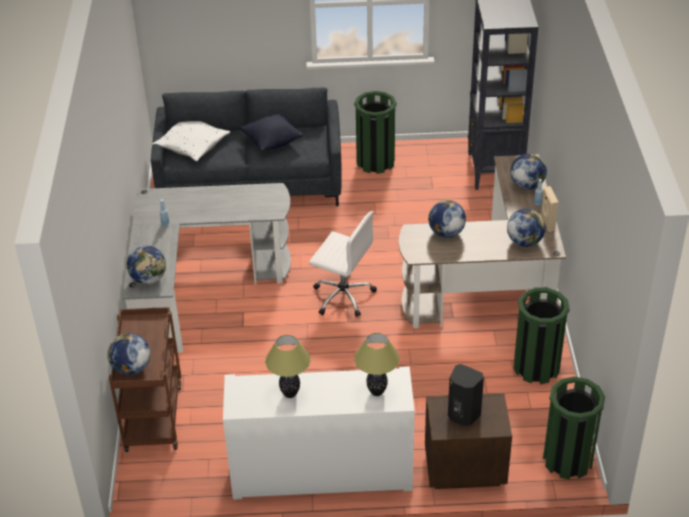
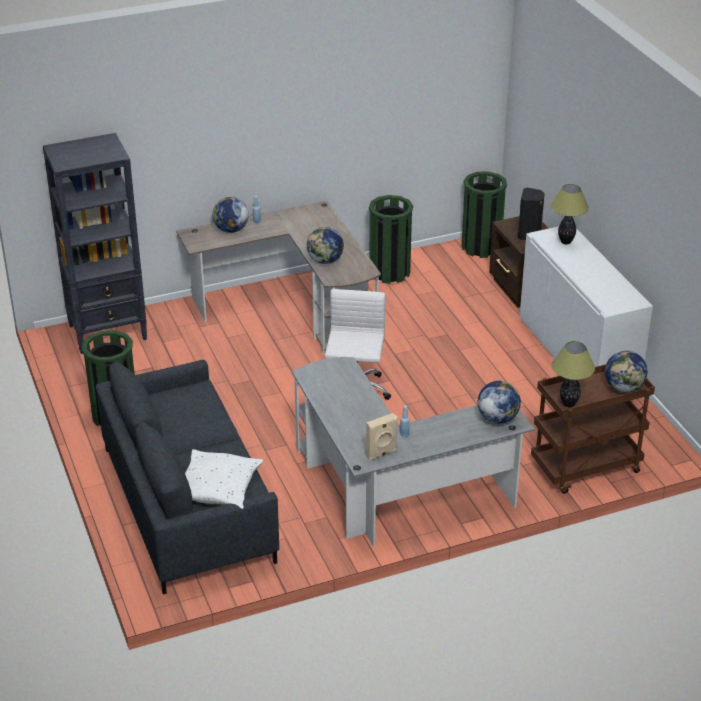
camera: 110 degrees left, 5 degrees down
(272, 142) = (189, 424): black pillow -> none
(290, 394) = (600, 280): table lamp -> table lamp (569, 403)
(524, 241) = (316, 221): globe -> none
(547, 223) = (284, 214): beige speaker -> beige speaker (381, 454)

